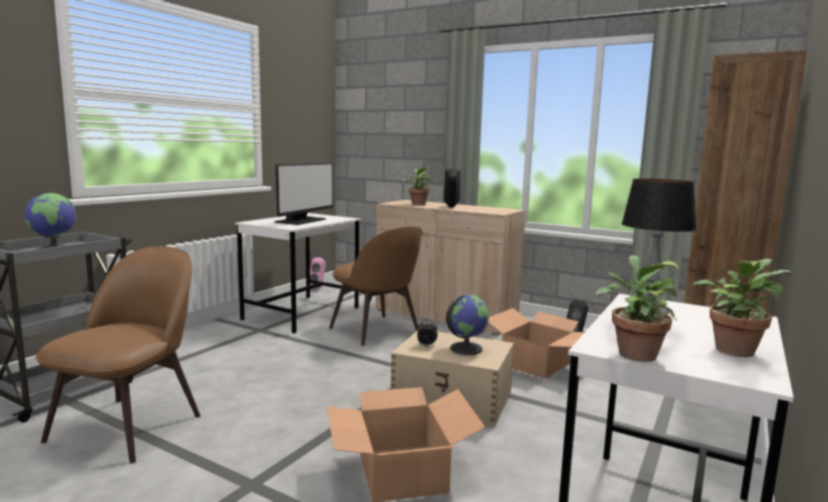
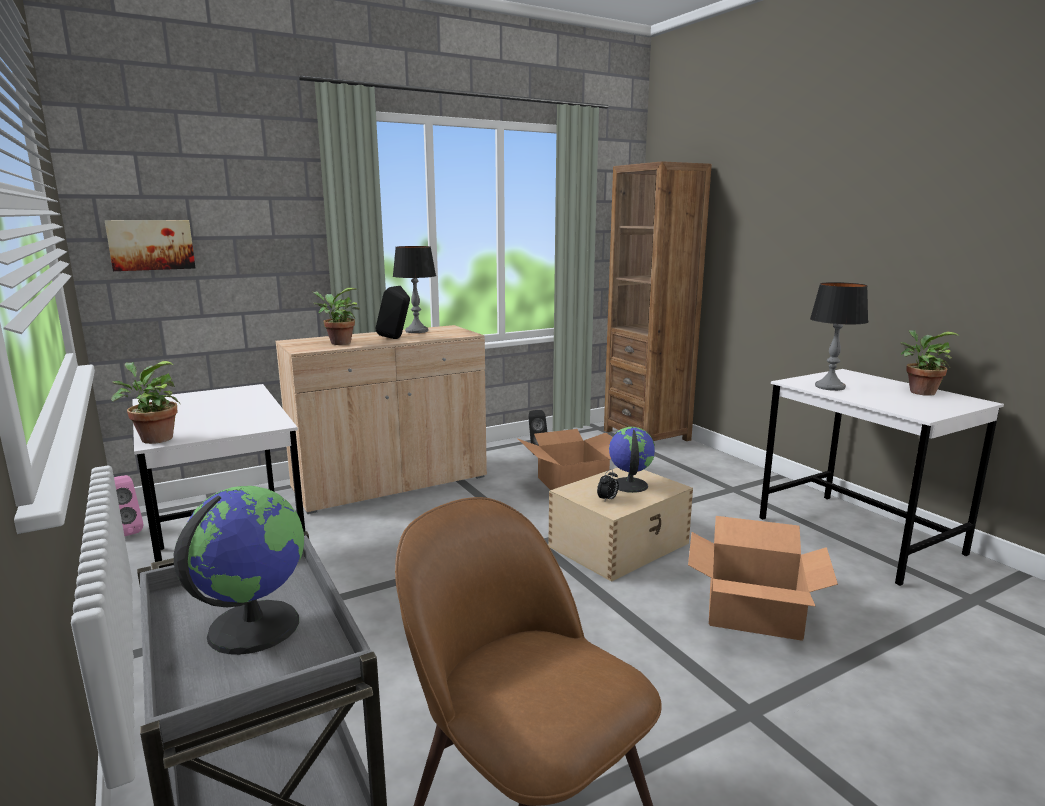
camera: 60 degrees left, 5 degrees up
(301, 221) = (219, 412): monitor -> none
(365, 137) = (151, 245): none -> picture
(376, 331) = (383, 534): brown chair -> none
(484, 207) = (416, 331): none -> table lamp
(634, 353) = (933, 411): potted plant -> potted plant (153, 438)

